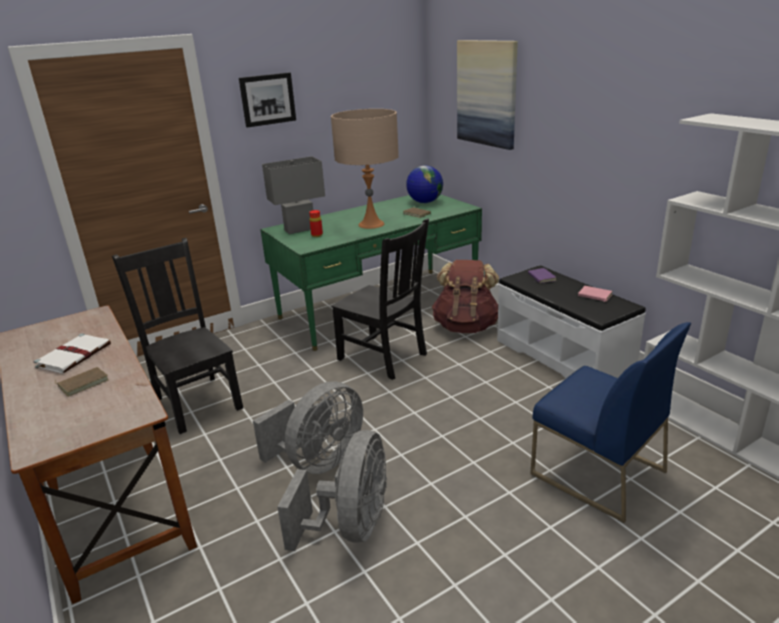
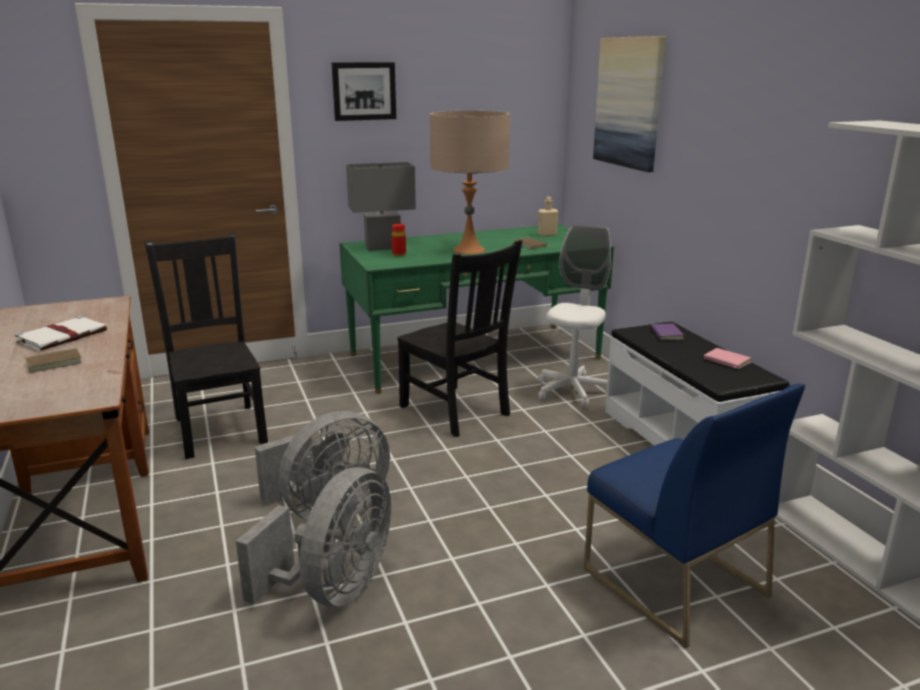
camera: 10 degrees right, 5 degrees down
(425, 202) = (547, 235): globe -> beige bottle
(466, 326) = (572, 391): brown backpack -> white office chair

